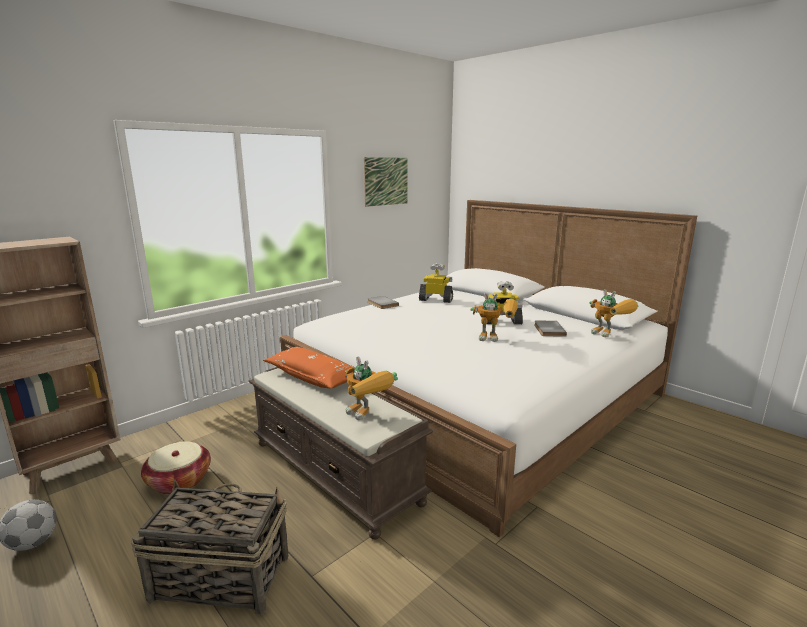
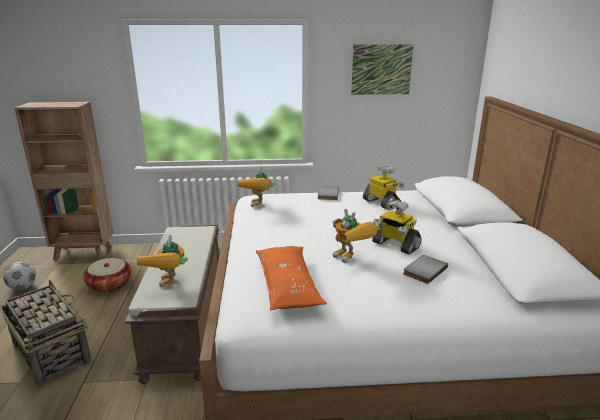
camera: 40 degrees right, 5 degrees up
(314, 377) = (194, 242): orange pillow -> orange pillow (288, 286)
(610, 335) = (487, 302): toy robot -> toy robot (259, 206)

